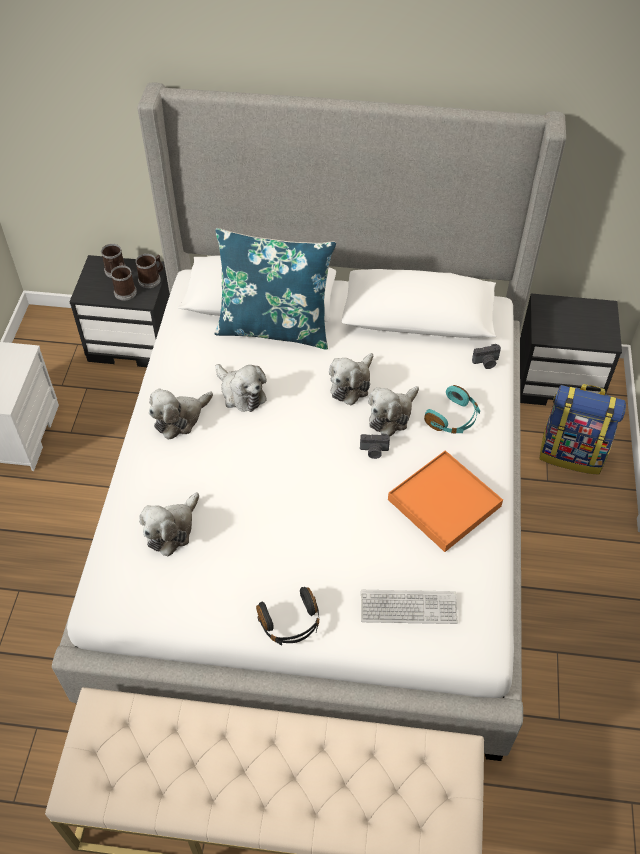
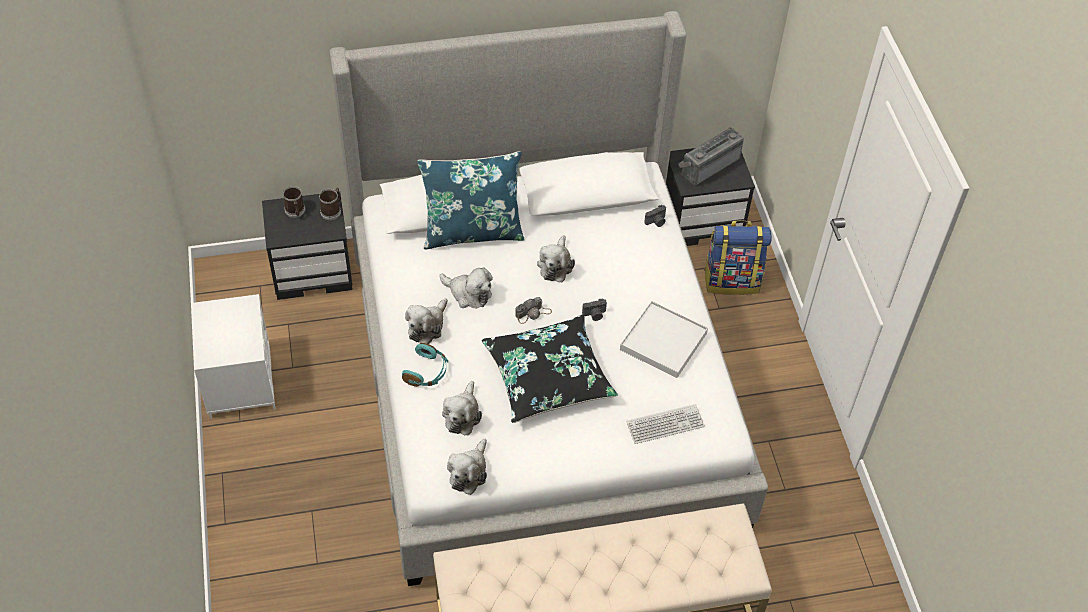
camera: 20 degrees left, 0 degrees up
(125, 290) = (313, 226): mug -> none
(290, 510) = (548, 377): none -> black pillow
(290, 623) = (583, 459): black headphones -> none
(303, 433) = (533, 313): none -> camera
(392, 415) = (597, 283): plush toy -> plush toy (469, 472)
(444, 503) = (663, 341): orange tray -> white tray
(453, 418) = (646, 274): turquoise headphones -> turquoise headphones (427, 372)
(574, 317) = (708, 165): none -> radio

